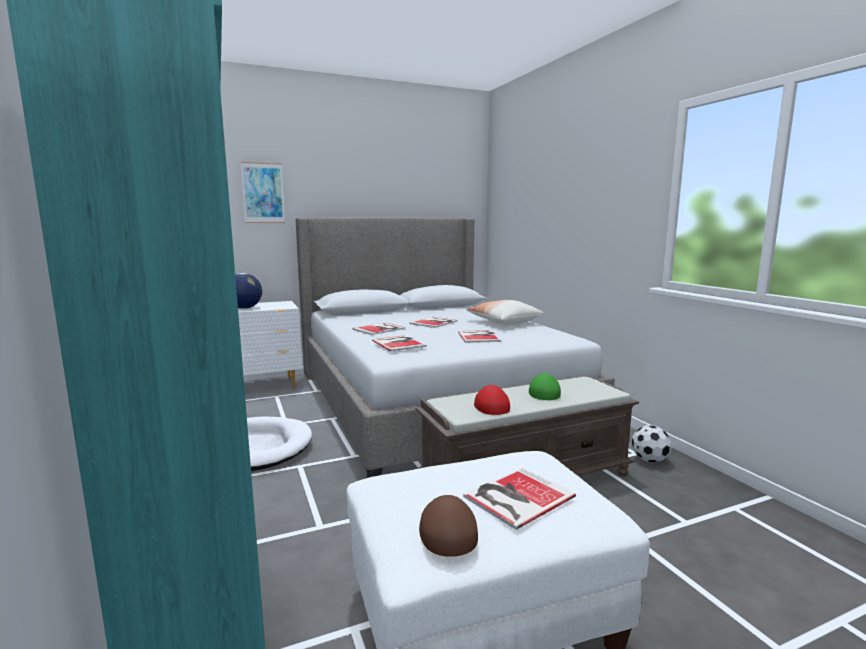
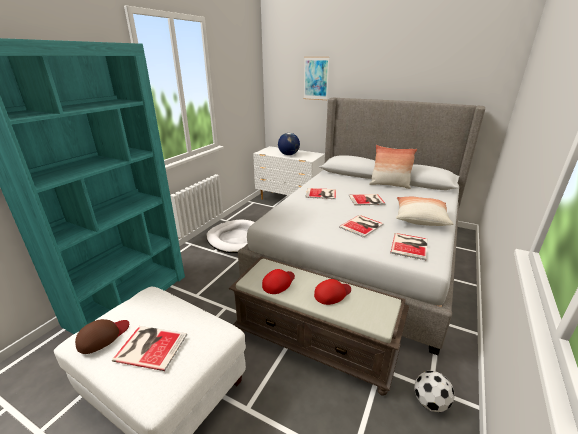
camera: 50 degrees right, 15 degrees up
(399, 343) = (296, 211): book -> book (410, 246)
(422, 311) = (389, 185): none -> pillow
(544, 392) = (332, 293): green cap -> red cap

